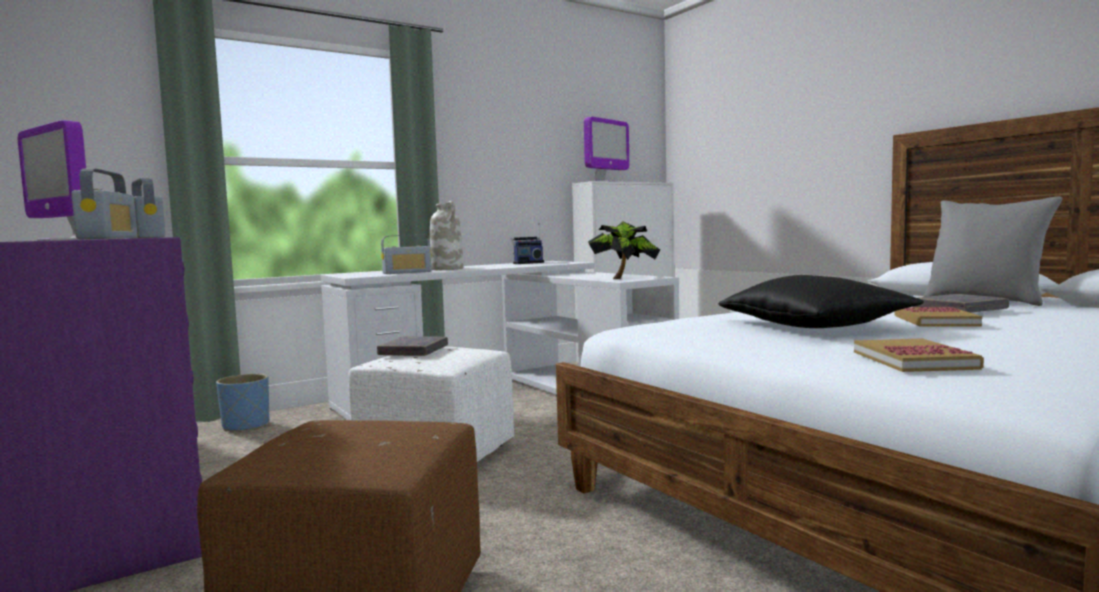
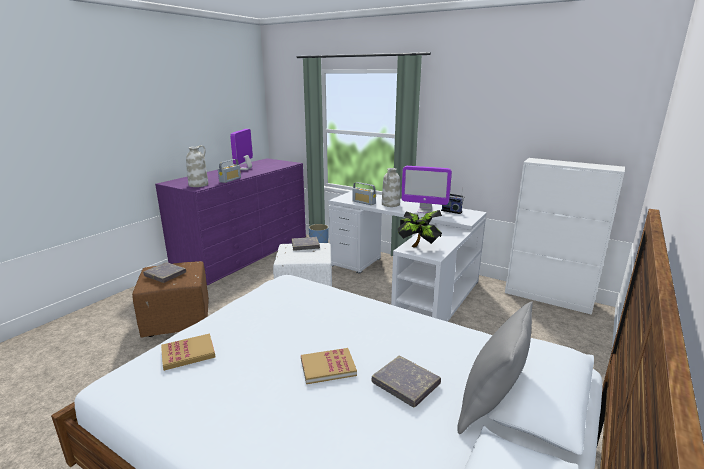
camera: 65 degrees right, 15 degrees up
(108, 238) = (198, 185): radio -> white vase
(357, 442) = (165, 274): none -> grey book
(606, 182) = (551, 162): monitor -> monitor (424, 211)
(815, 326) = (293, 326): black pillow -> none

